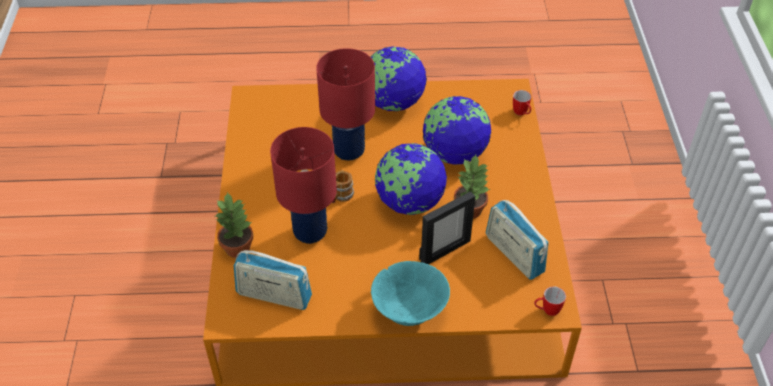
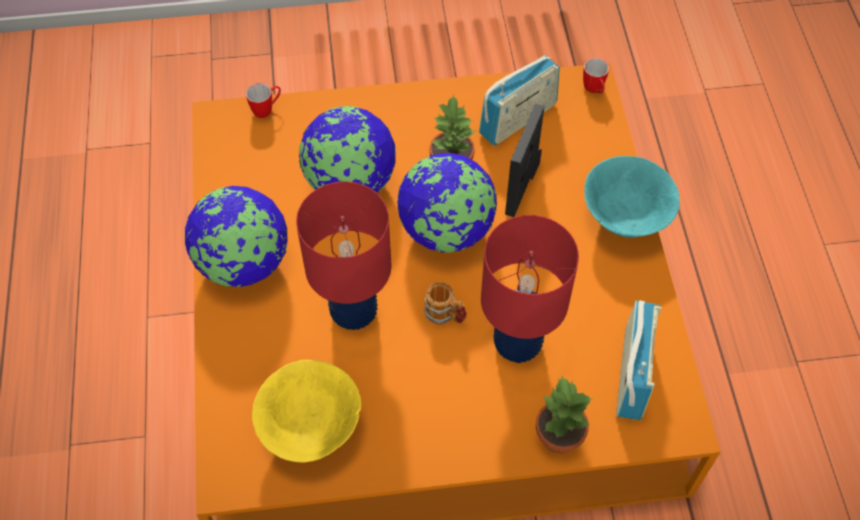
camera: 95 degrees left, 10 degrees up
(272, 131) = (311, 428): none -> yellow bowl
(445, 250) = (522, 188): picture frame -> picture frame turned 120 degrees counterclockwise

